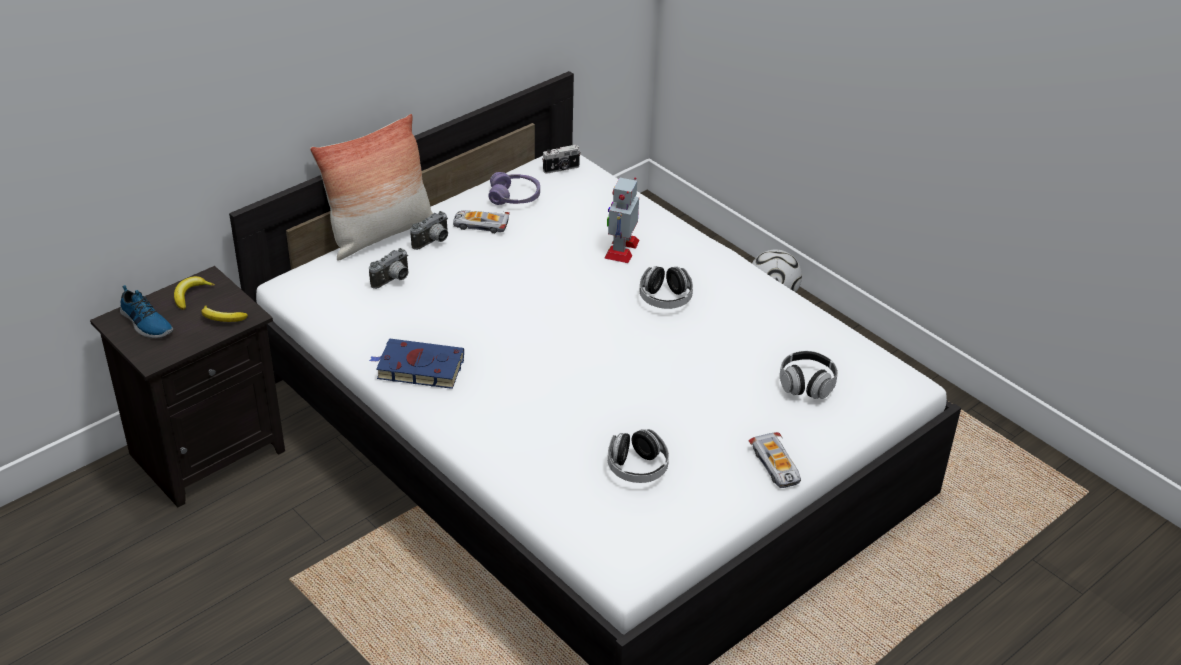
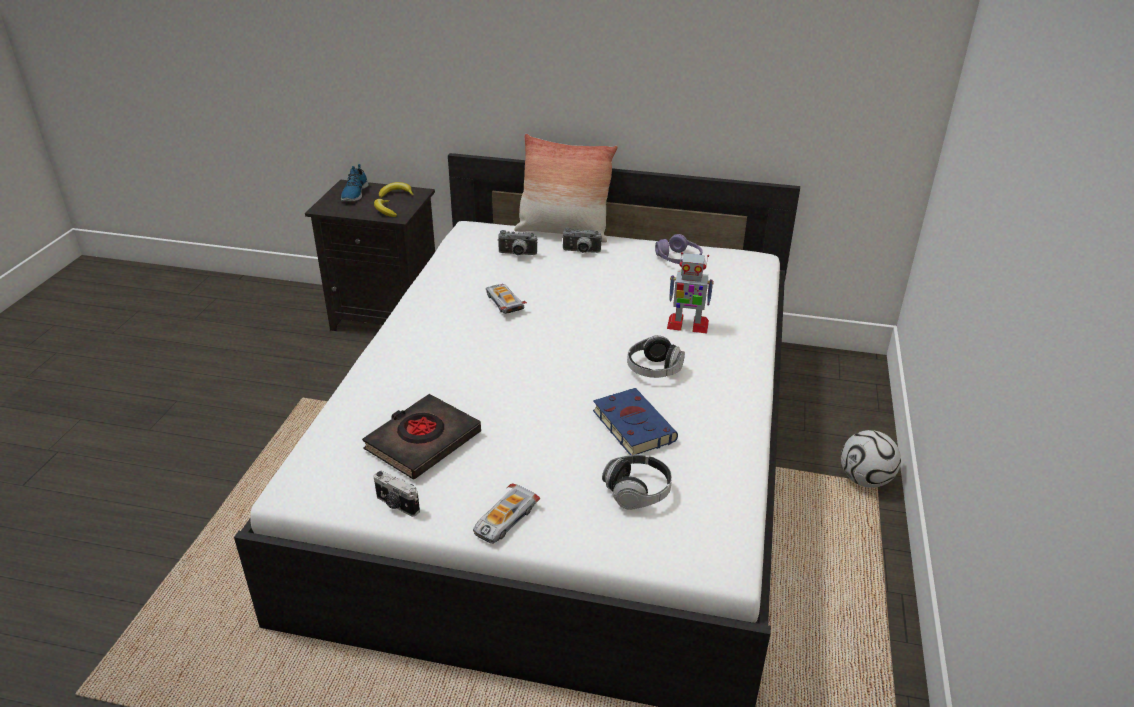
camera: 55 degrees right, 5 degrees down
(418, 368) = (437, 302): blue book -> blue book (631, 424)
(481, 225) = (626, 260): toy car -> toy car (504, 302)
(561, 169) = (742, 262): camera -> camera (396, 505)
(621, 249) = (687, 325): toy robot -> toy robot turned 150 degrees counterclockwise
(637, 468) = (422, 441): headphones -> black book

